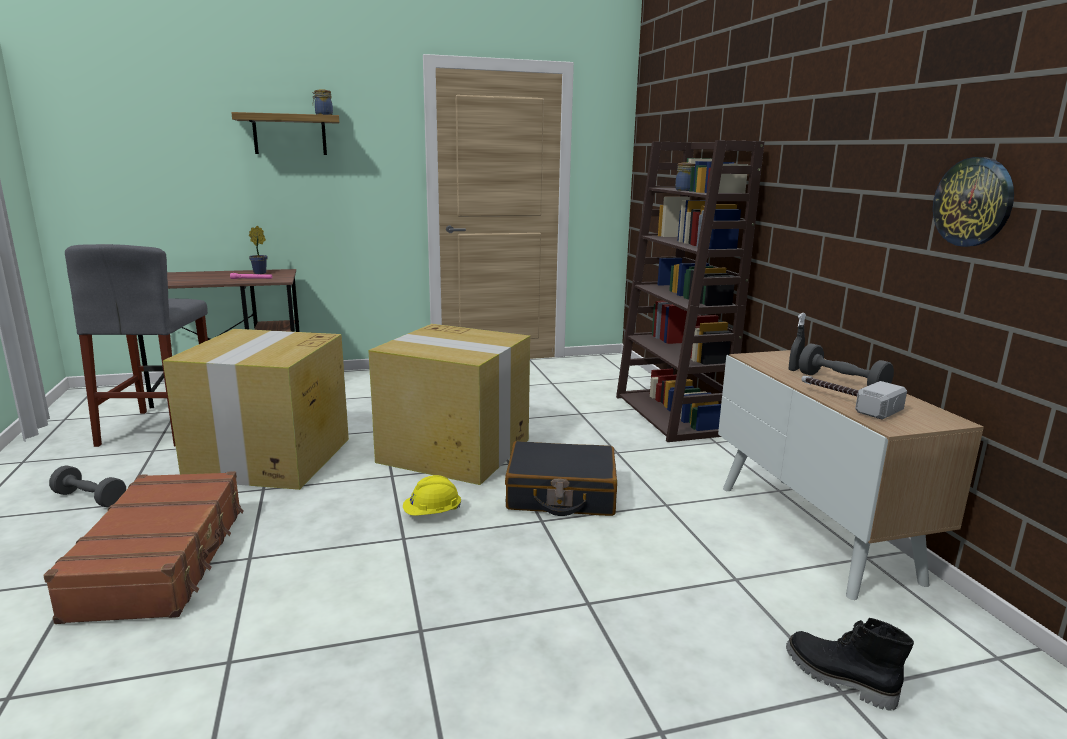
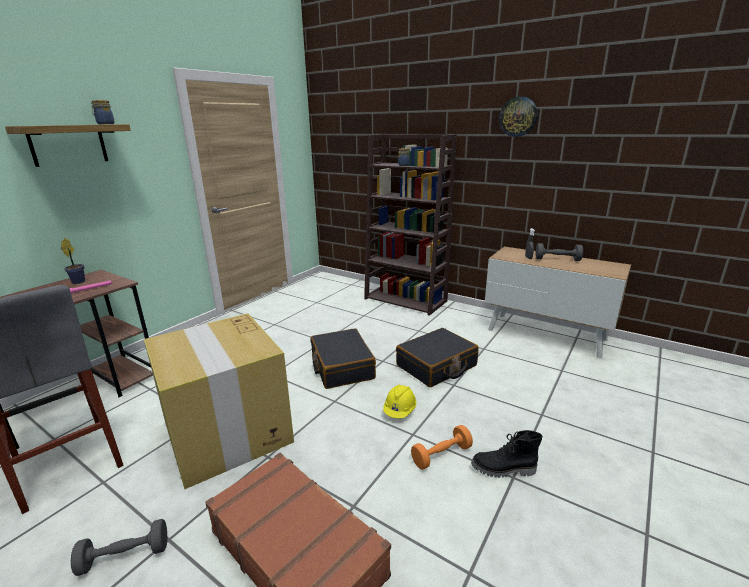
camera: 40 degrees left, 5 degrees up
(392, 569) = (441, 455): none -> orange dumbbell
(456, 451) = (341, 367): cardboard box -> black suitcase
(838, 679) = (648, 392): black boot -> black boot (503, 469)
(845, 402) = (580, 268): hammer -> none
(973, 202) = (612, 164): wall clock -> wall clock (518, 116)

